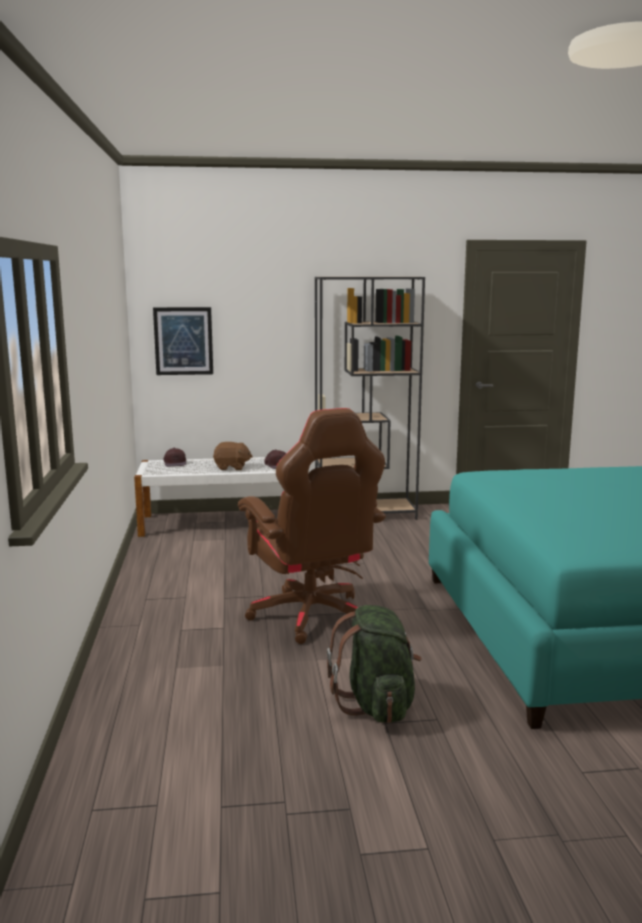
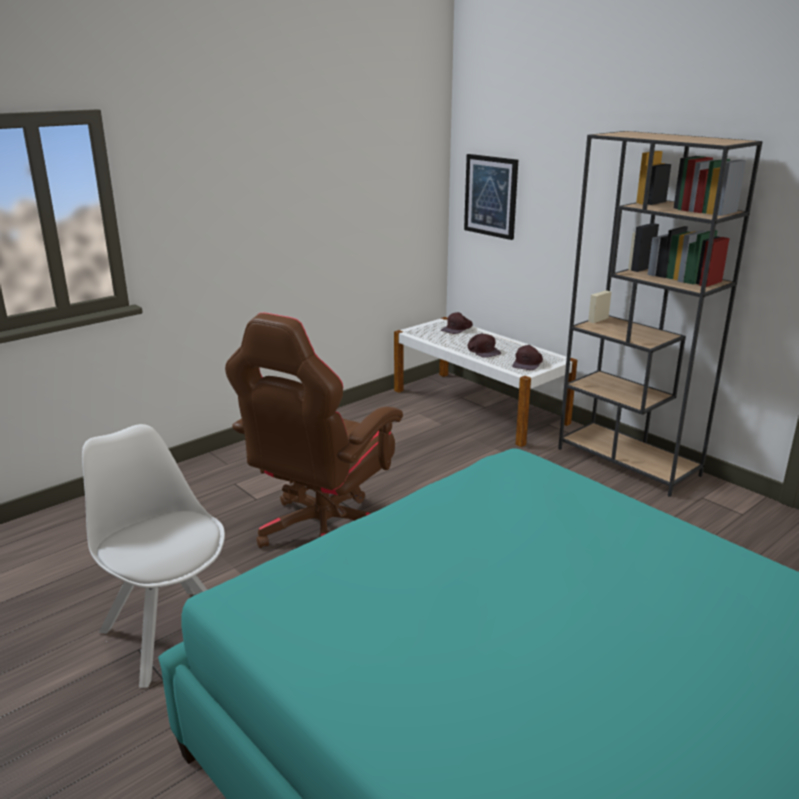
camera: 55 degrees right, 10 degrees up
(232, 467) = (483, 351): brown plush toy -> brown cap
(377, 705) = (169, 633): green backpack -> white chair

